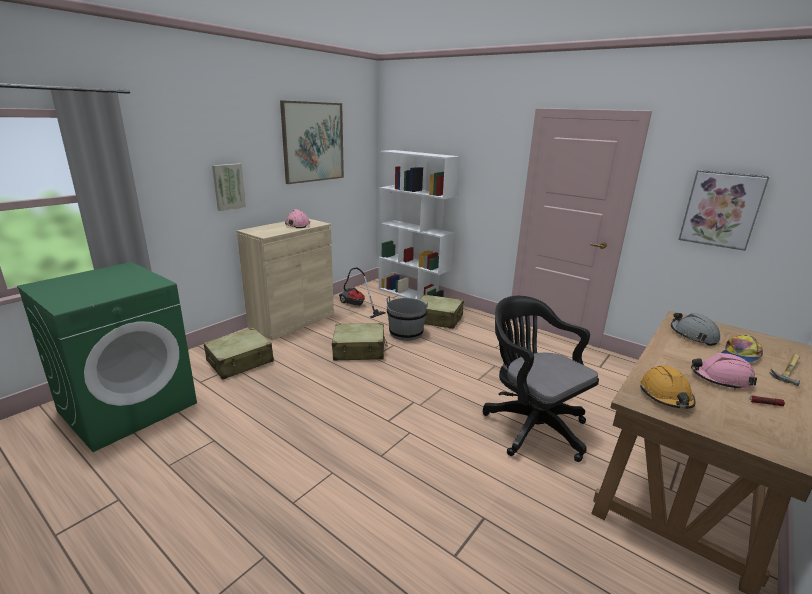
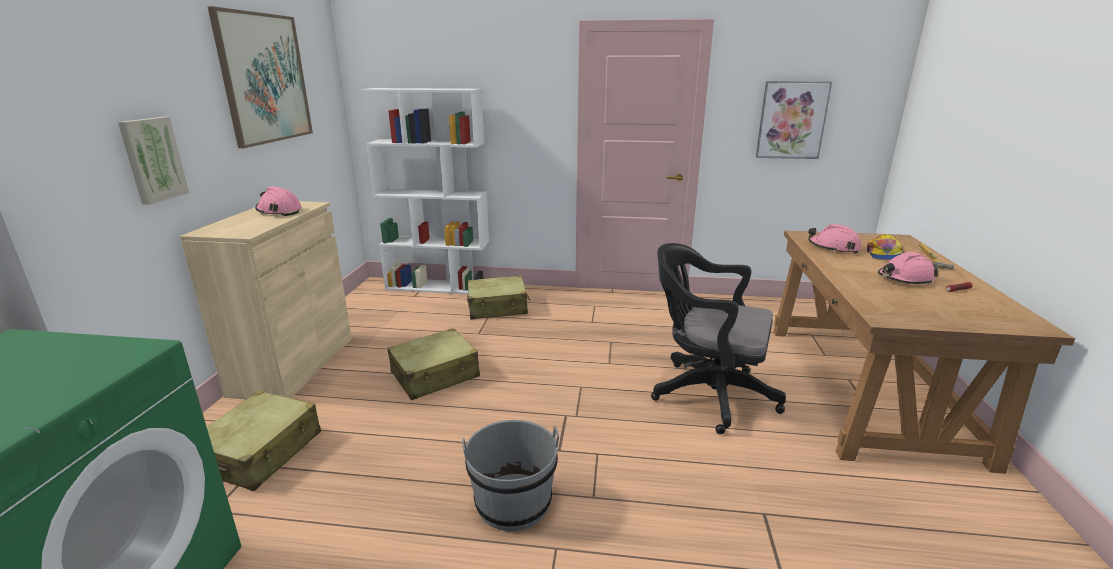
camera: 30 degrees left, 0 degrees up
(356, 306) = (375, 319): vacuum cleaner -> none
(406, 333) = (475, 335): grey bucket -> grey bucket (513, 502)
(666, 396) = (896, 307): orange hard hat -> none
(693, 335) = (833, 248): grey hard hat -> pink hard hat

